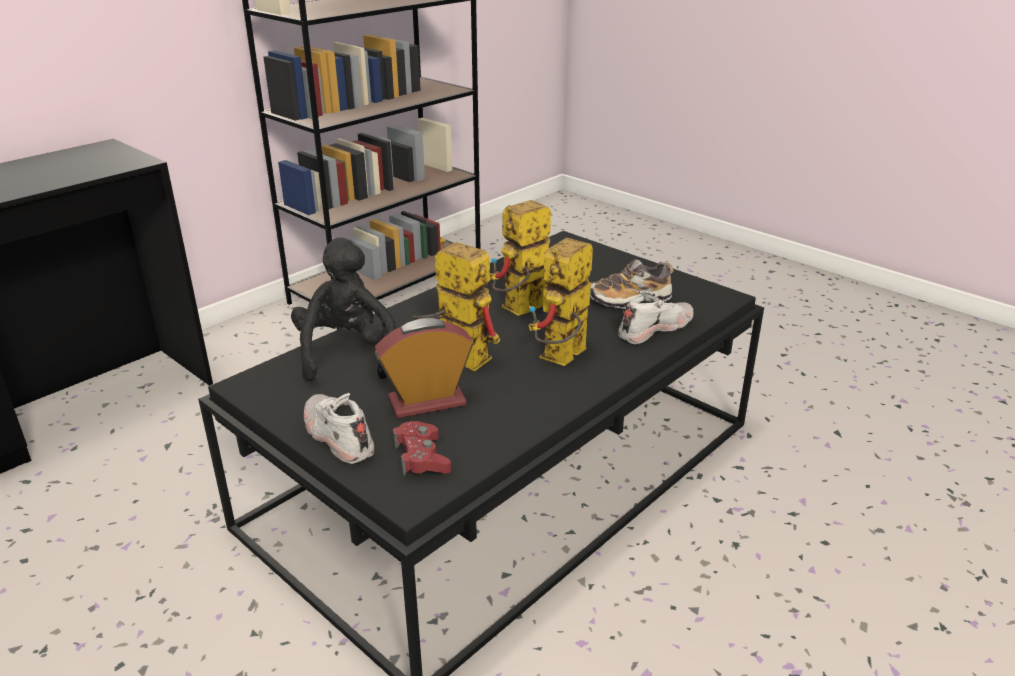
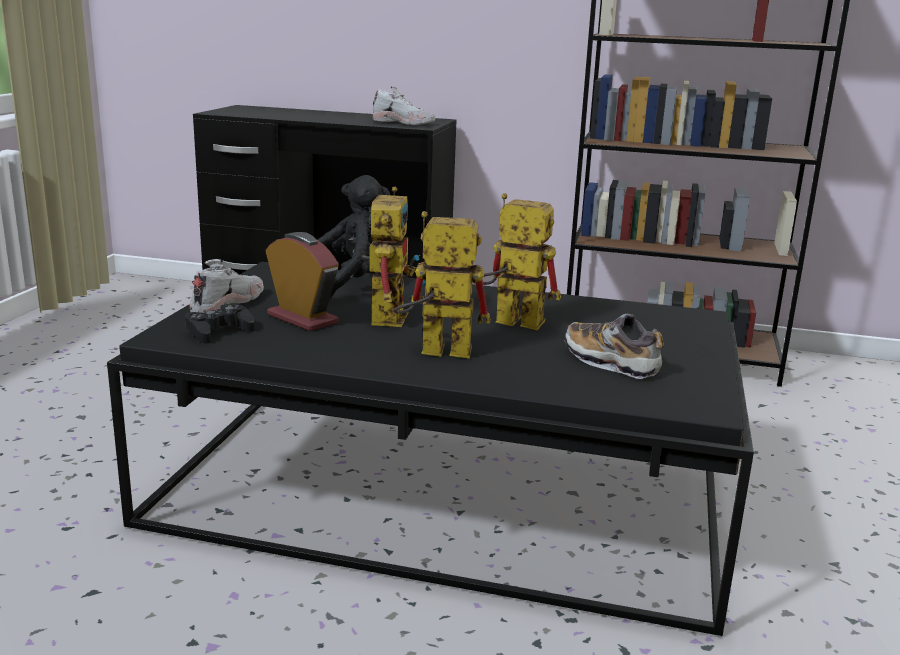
camera: 60 degrees right, 10 degrees down
(421, 457) = (219, 331): red game controller -> black game controller
(655, 328) = (561, 382): white shoe -> white shoe (404, 123)

